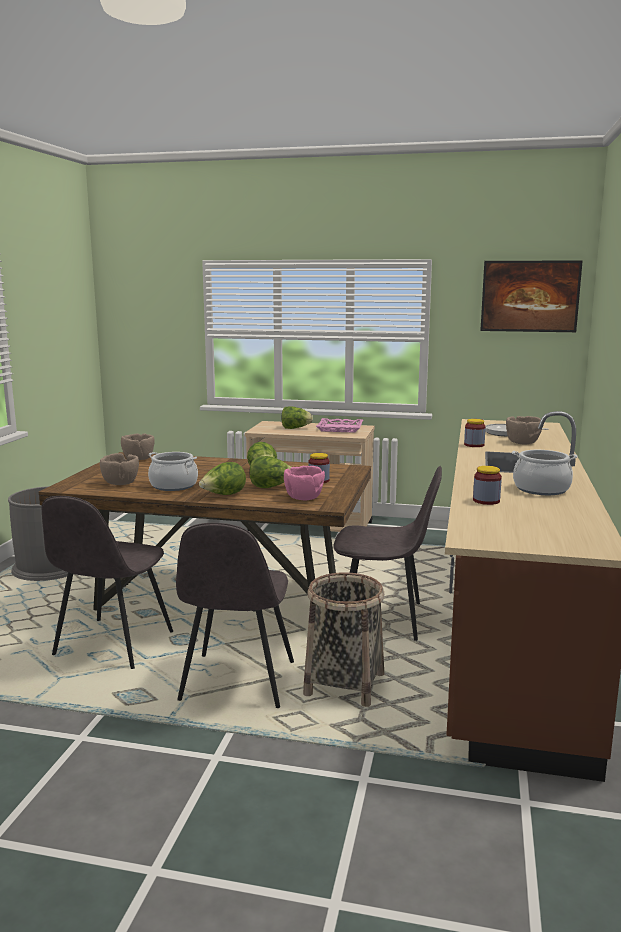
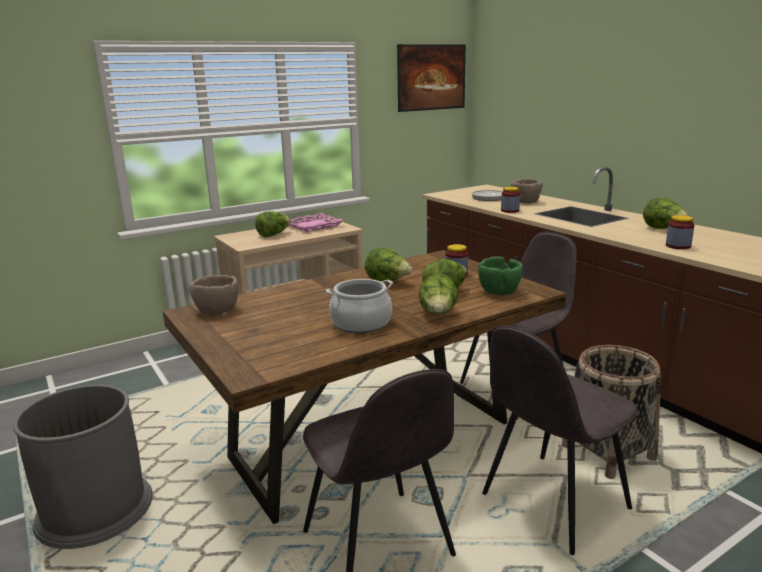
camera: 45 degrees left, 5 degrees up
(120, 483) = (296, 343): brown bowl -> none
(237, 683) = (552, 503): grey chair -> grey chair turned 90 degrees clockwise
(303, 497) = (499, 292): pink bowl -> green bowl
(541, 489) = (663, 229): cooking pot -> lettuce

